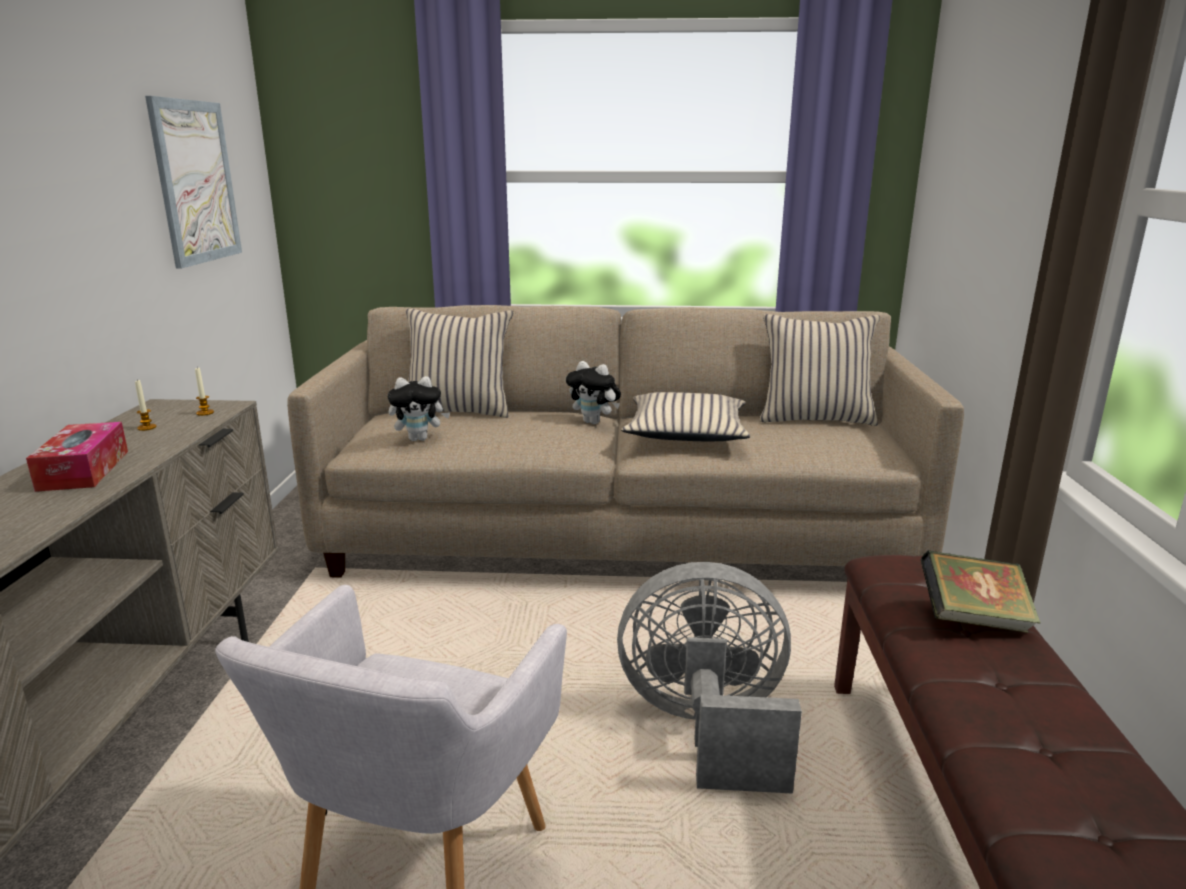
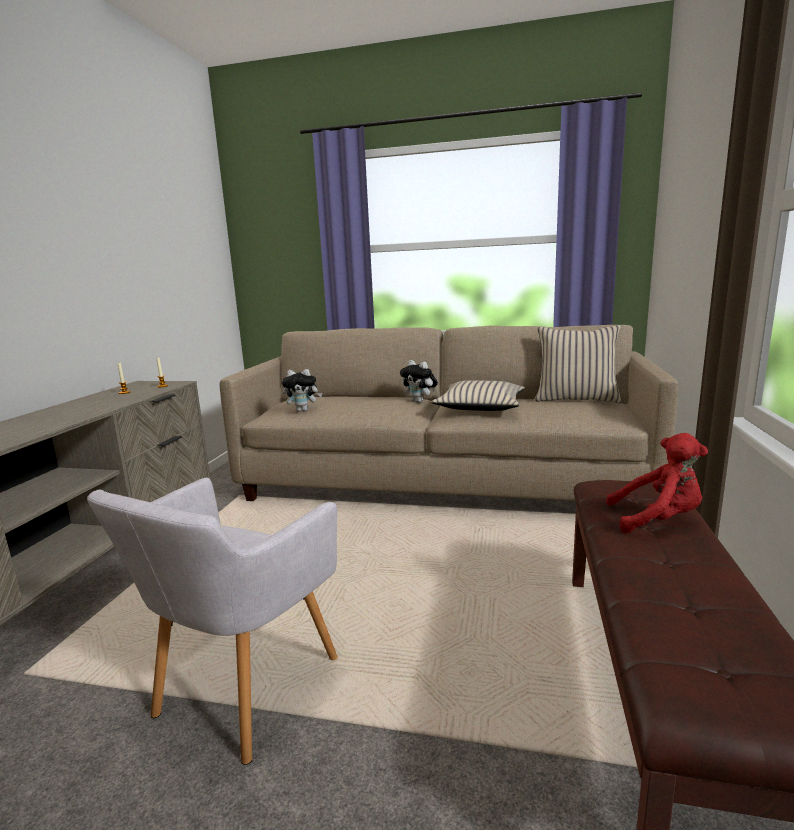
camera: 10 degrees right, 5 degrees down
(84, 470) = (74, 411): tissue box -> none
(196, 182) = (177, 254): picture -> none
(458, 410) = (335, 396): beige pillow -> none
(706, 728) = (470, 603): grey fan -> none
(973, 619) = (657, 520): book -> red plush toy

